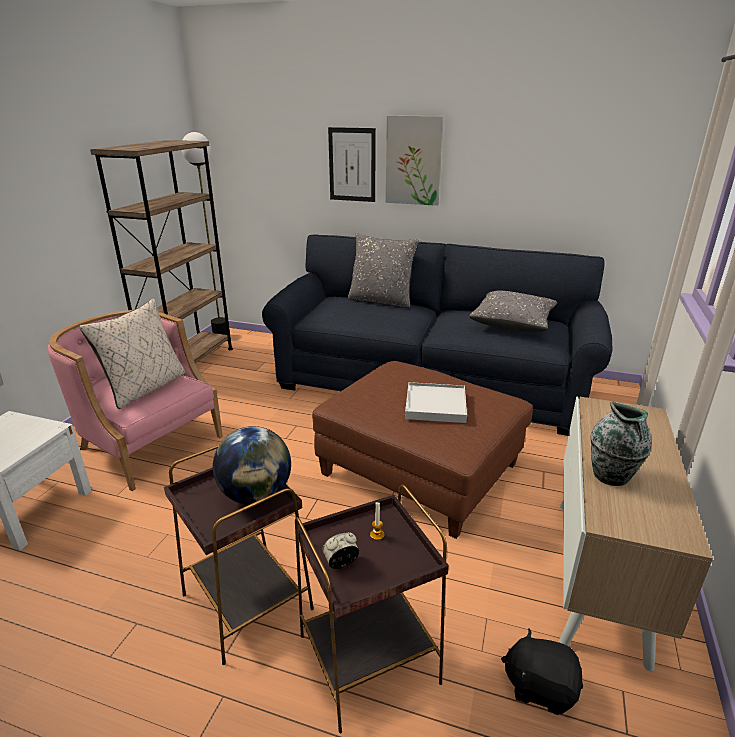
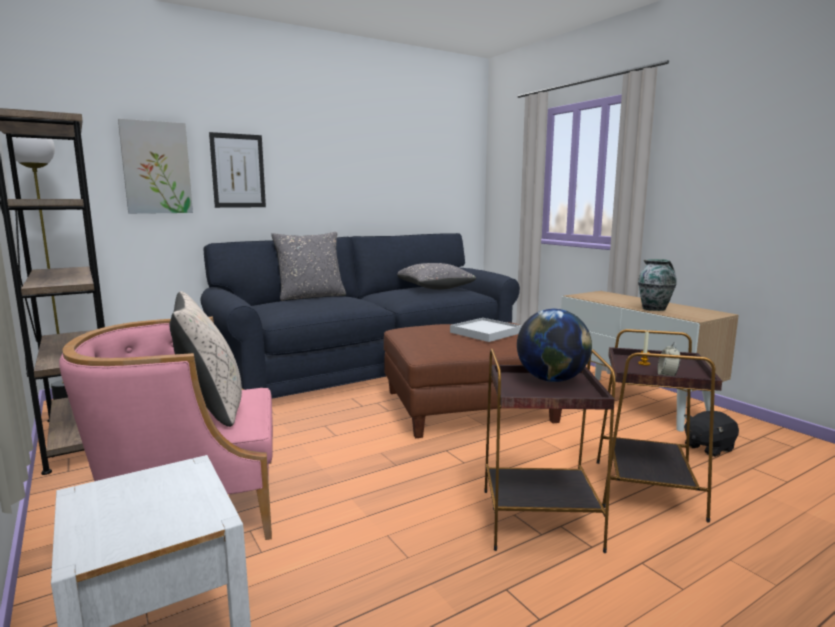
camera: 50 degrees left, 15 degrees down
(413, 161) = (300, 166): picture -> picture (156, 168)

